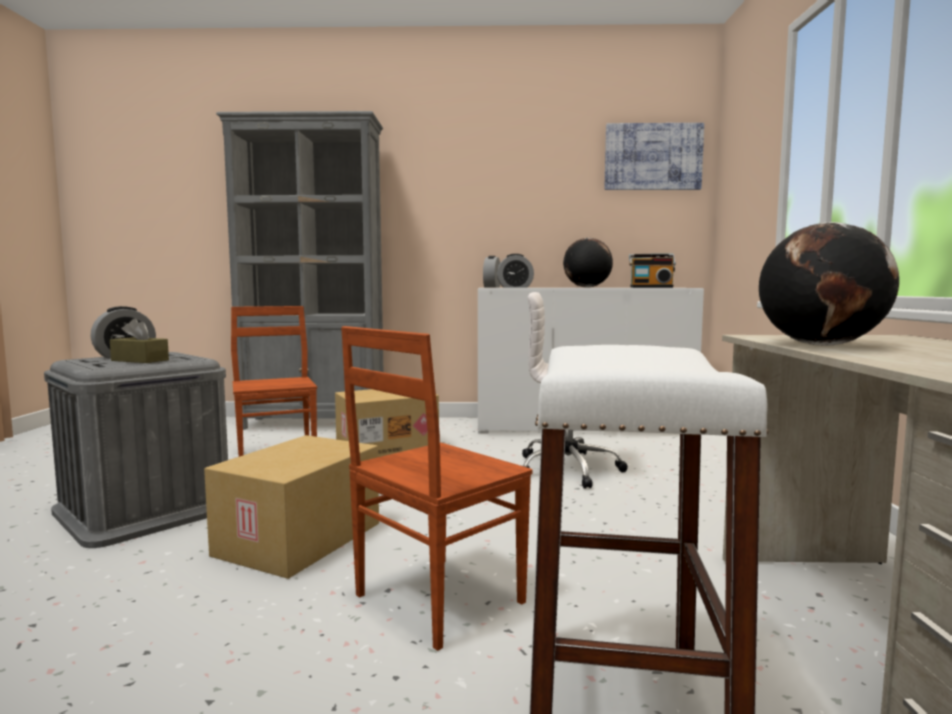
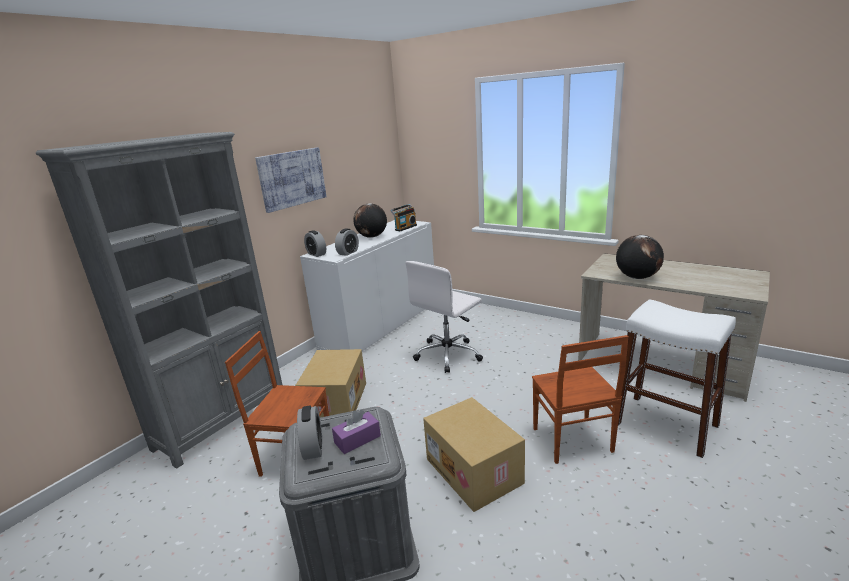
camera: 55 degrees left, 15 degrees up
(140, 360) = (357, 439): brown tissue box -> purple tissue box
(653, 157) = (372, 136): picture -> picture (292, 178)

